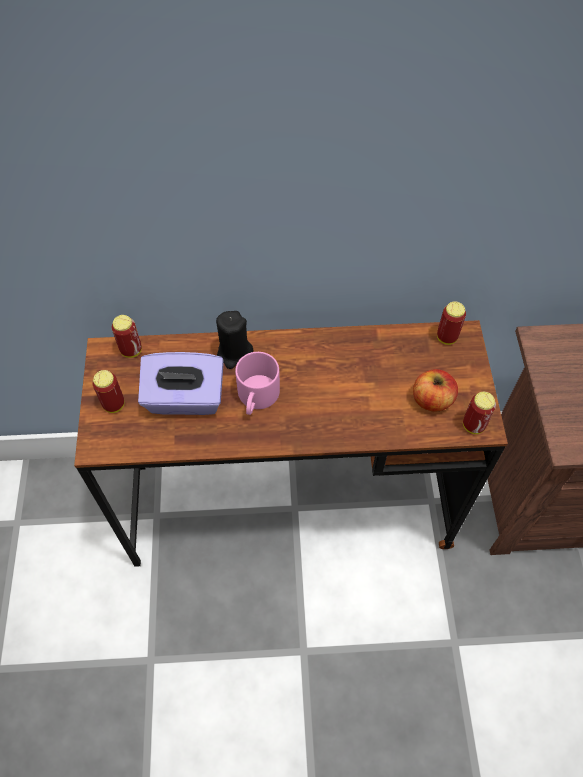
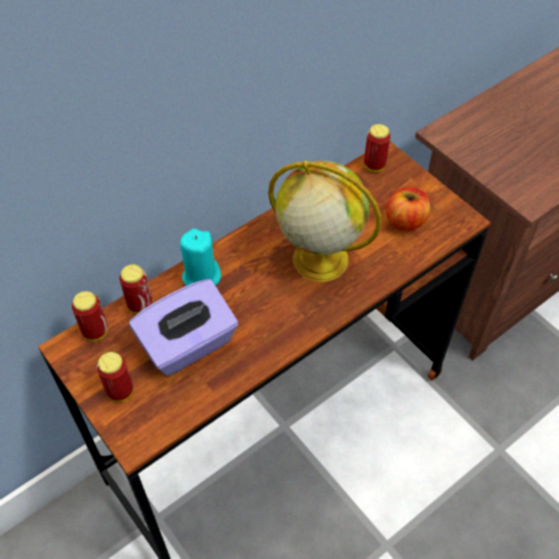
camera: 35 degrees left, 5 degrees down
(234, 353) = (201, 278): black candle -> turquoise candle
(257, 398) = (256, 304): pink mug -> none
(334, 390) = (318, 259): none -> globe
(473, 425) = (454, 223): can -> can (140, 305)

